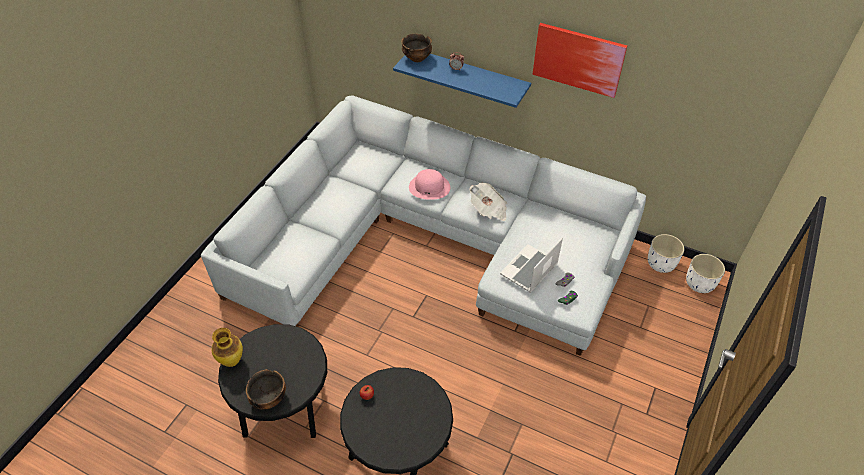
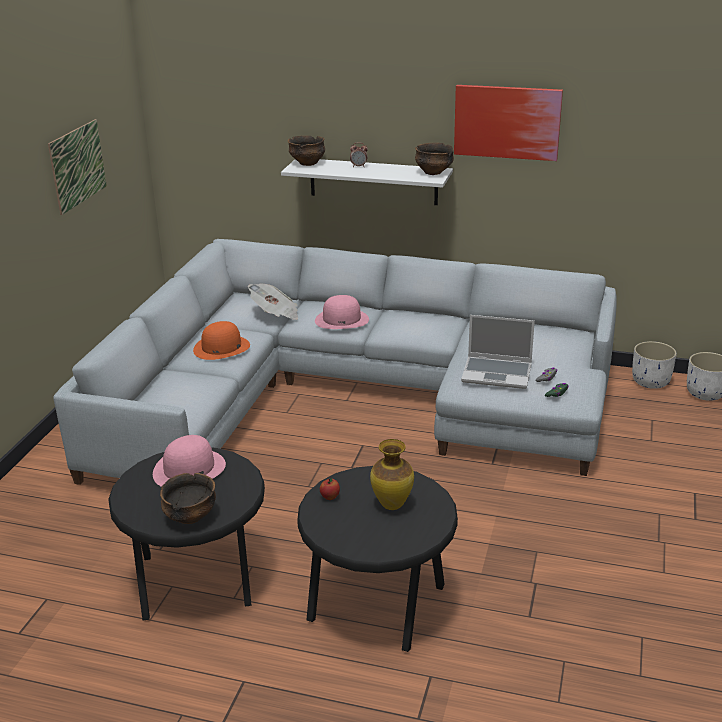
camera: 10 degrees left, 20 degrees down
(232, 55) = (77, 166): none -> picture
(232, 361) = (126, 489): vase -> vase (392, 504)
(278, 348) = (189, 469): none -> pink hat
(334, 205) = (221, 348): none -> orange hat
(468, 77) = (373, 181): blue shelf -> white shelf
(488, 210) = (425, 331): newspaper -> newspaper (275, 314)
(513, 87) = (433, 172): none -> bowl
(529, 270) = (497, 373): laptop -> laptop turned 105 degrees counterclockwise

